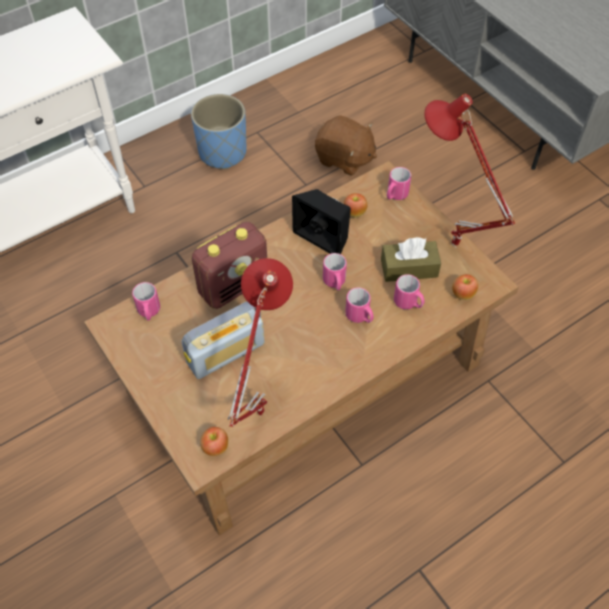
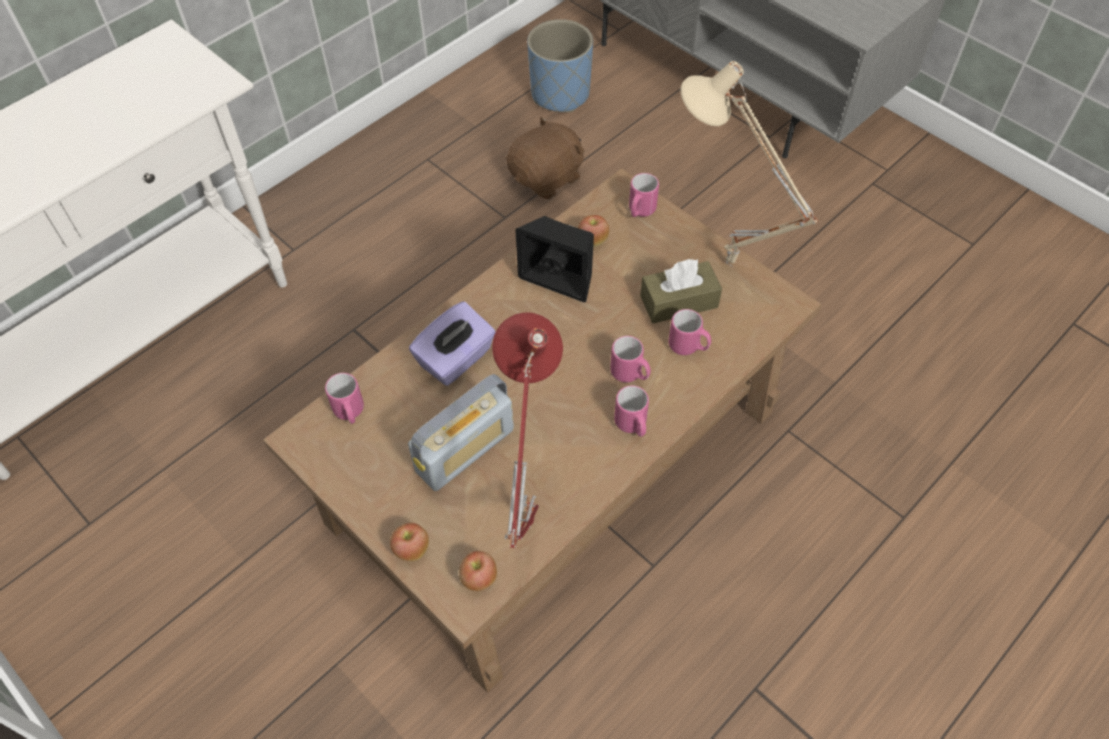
camera: 10 degrees left, 0 degrees up
(222, 152) = (388, 191): blue planter -> blue planter (560, 94)
(234, 285) = (456, 359): radio -> purple tissue box
(335, 283) = (588, 335): pink mug -> pink mug (632, 425)
(344, 159) = (547, 178): brown plush toy -> brown plush toy turned 60 degrees counterclockwise
(451, 247) = (725, 267): red table lamp -> beige table lamp
(463, 294) = (754, 324): apple -> apple (411, 550)

